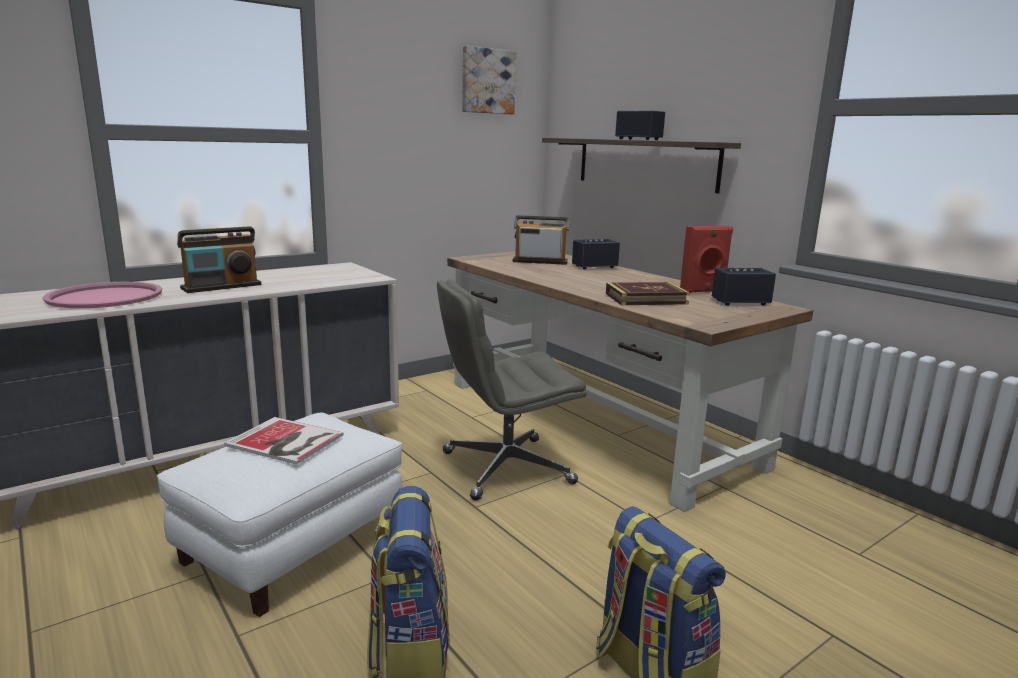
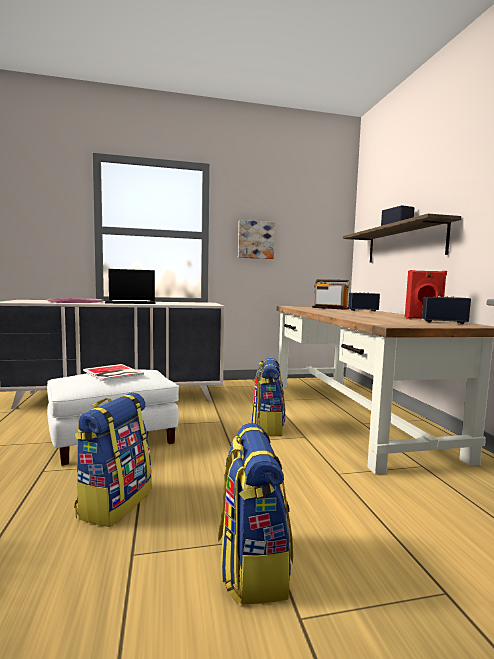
camera: 25 degrees right, 10 degrees down
(221, 287) = (132, 302): radio -> laptop
(487, 81) = (312, 207): picture -> picture (255, 240)
(505, 468) = (267, 427): grey office chair -> backpack
(646, 299) = (369, 318): book -> none

